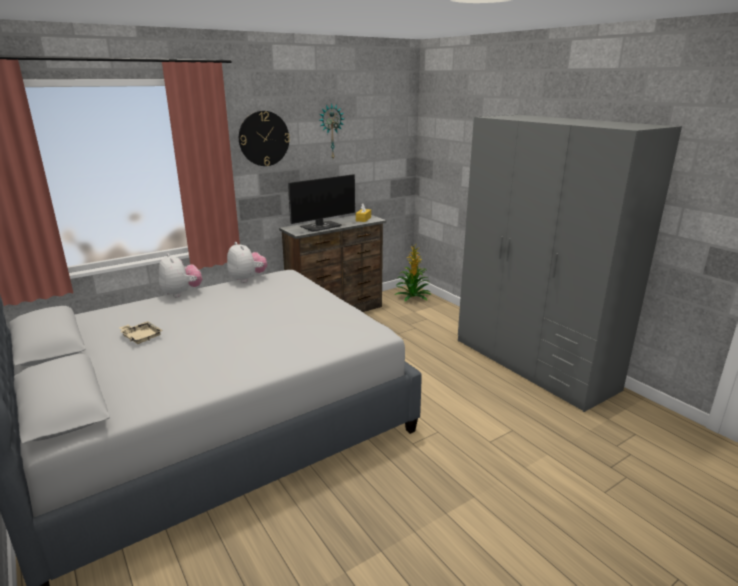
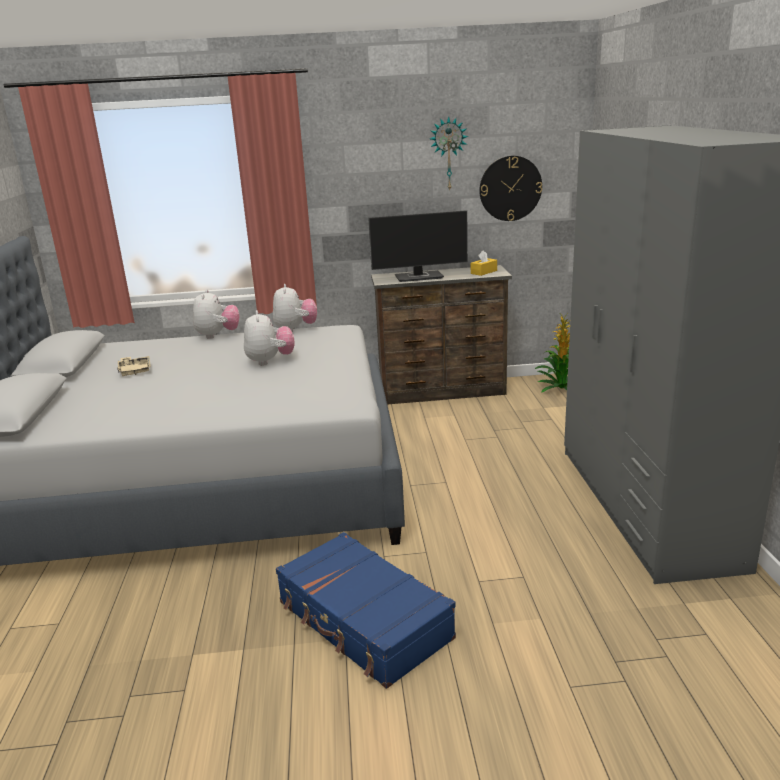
camera: 30 degrees right, 0 degrees up
(262, 308) = (270, 361): none -> plush toy
(264, 138) = (354, 162): wall clock -> wall clock (510, 188)
(446, 496) = (363, 621): none -> blue suitcase

